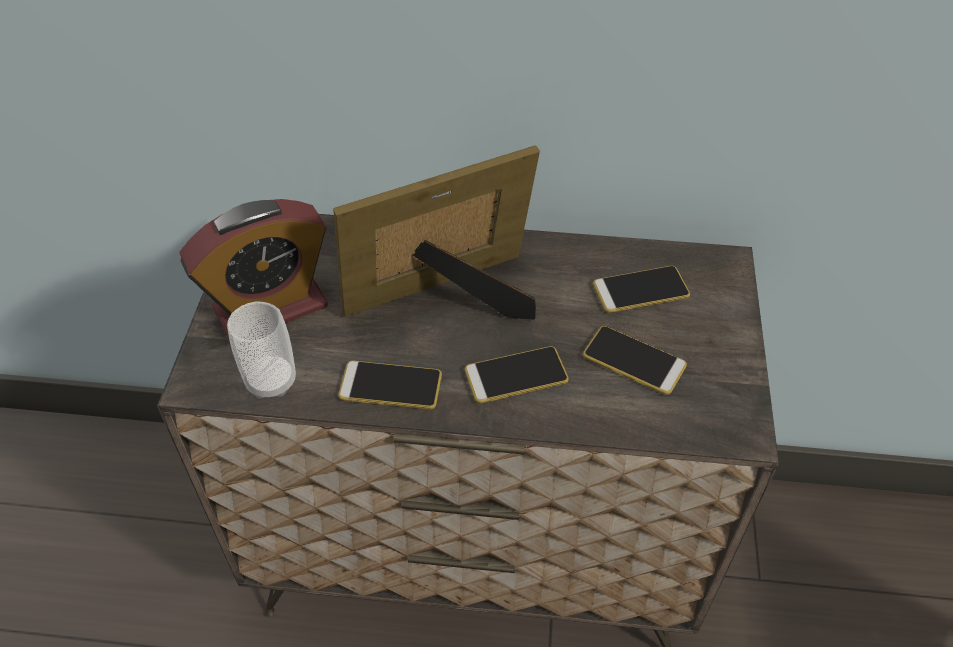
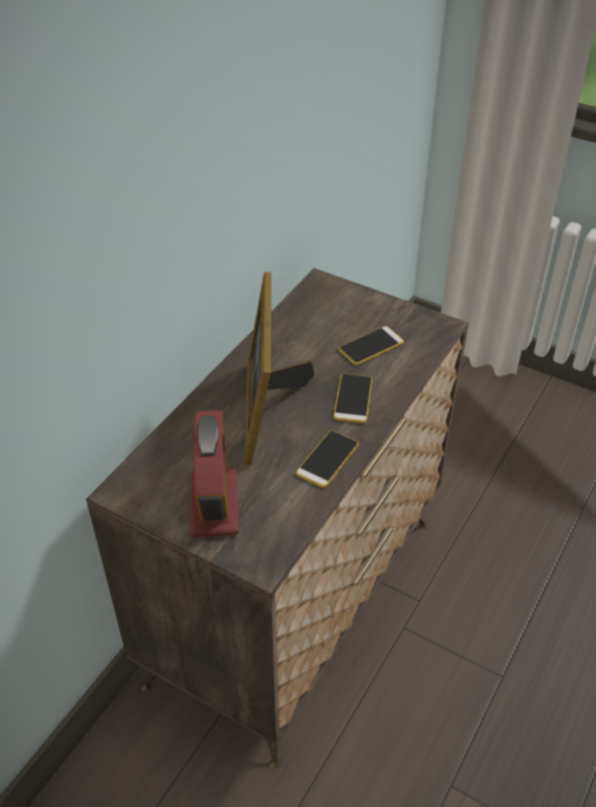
camera: 65 degrees left, 5 degrees down
(271, 381) = (286, 520): cup -> none
(641, 290) = (318, 323): phone -> none

